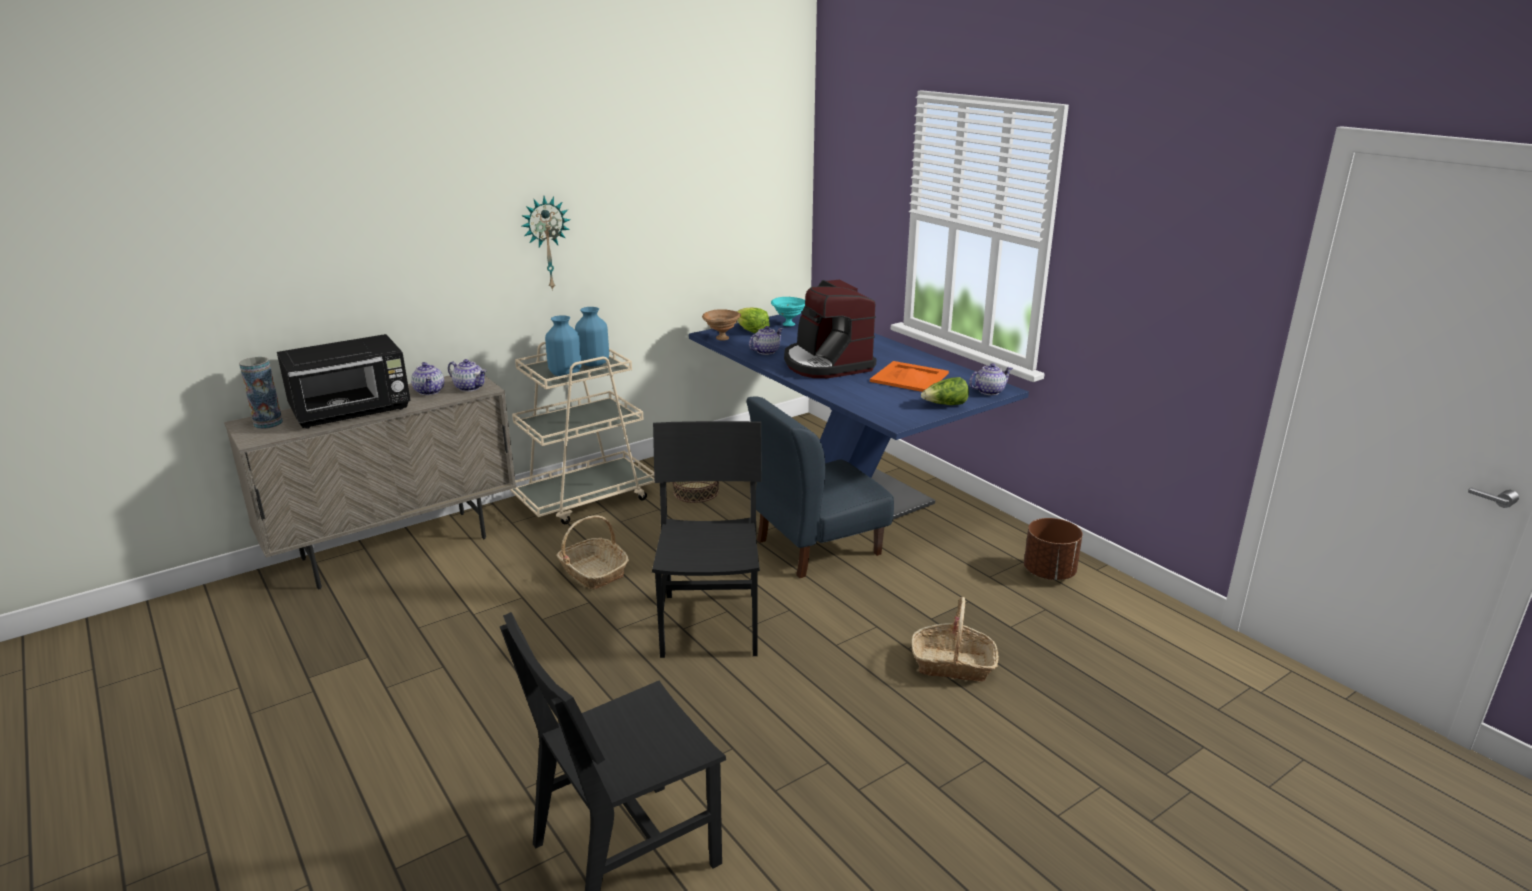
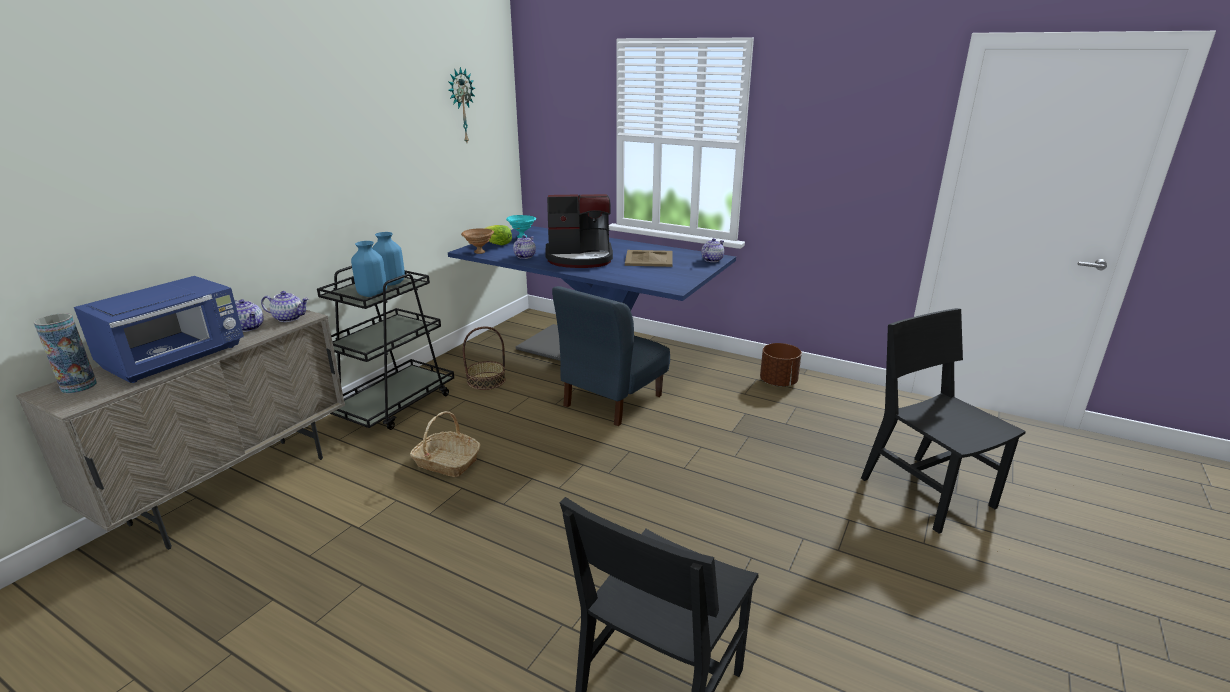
camera: 25 degrees left, 0 degrees up
(352, 411) = (177, 358): black microwave -> blue microwave
(546, 243) = (329, 178): wall clock -> wall clock (461, 106)
(585, 498) = (394, 405): beige cart -> black cart
(710, 623) = (578, 478): black chair -> black chair (927, 492)
(826, 364) = (580, 258): coffee machine -> coffee machine turned 45 degrees counterclockwise
(909, 377) = (648, 259): orange tray -> beige tray
(945, 405) = (694, 272): lettuce -> none
(953, 664) = (772, 459): basket -> none

